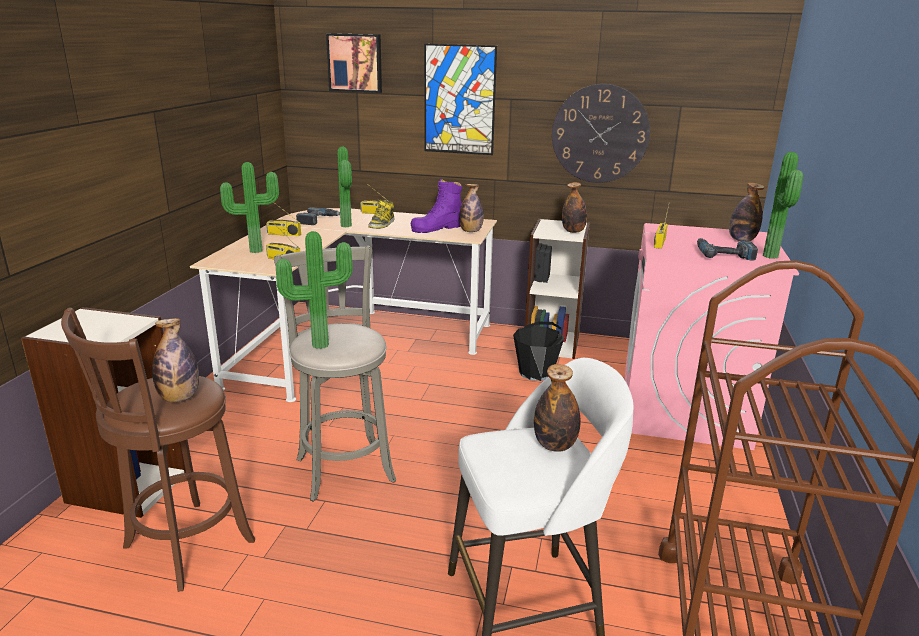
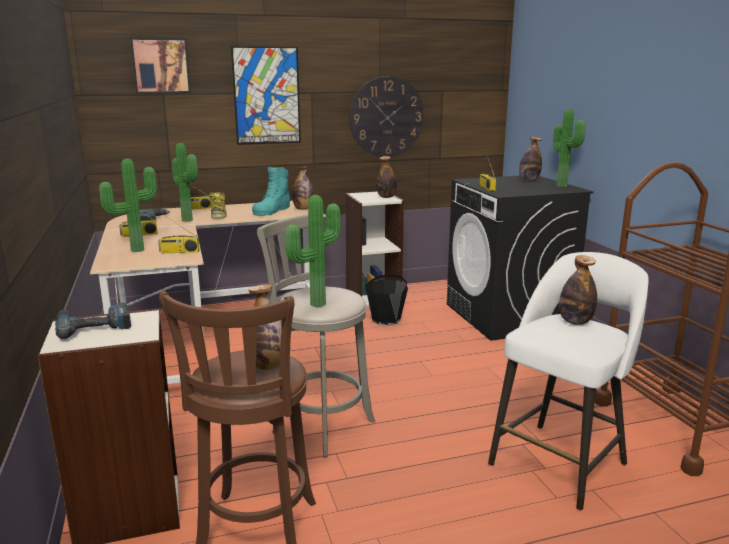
camera: 30 degrees left, 5 degrees down
(437, 228) = (272, 211): purple boot -> turquoise boot
(683, 408) = (508, 316): pink washing machine -> black washing machine
(724, 254) = (535, 188): power drill -> power drill (93, 325)

